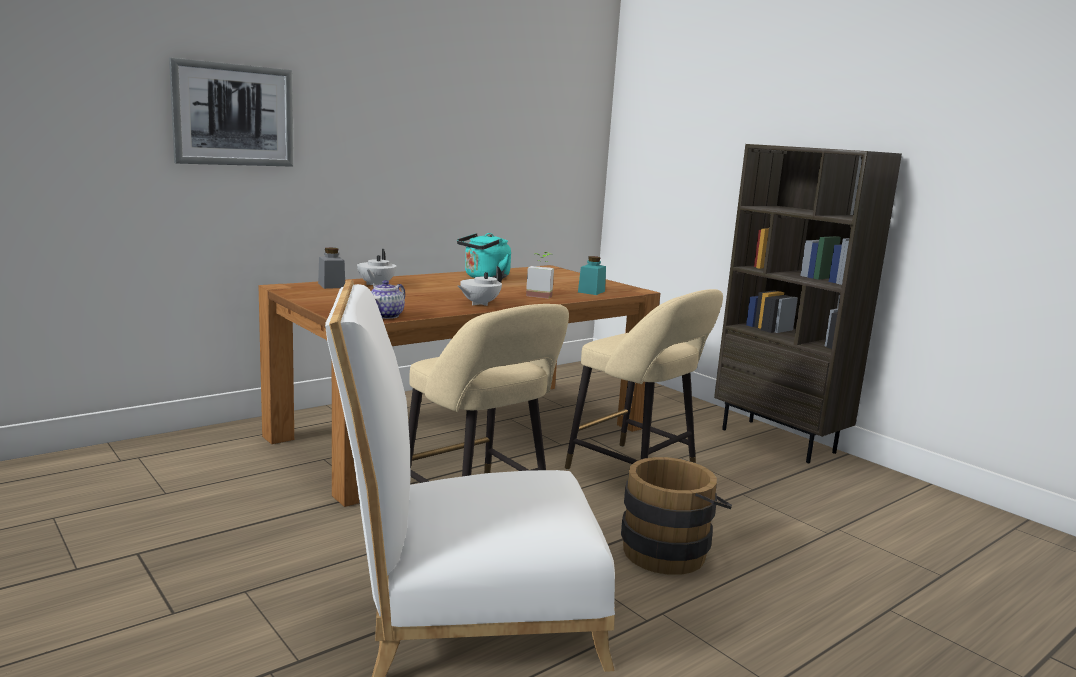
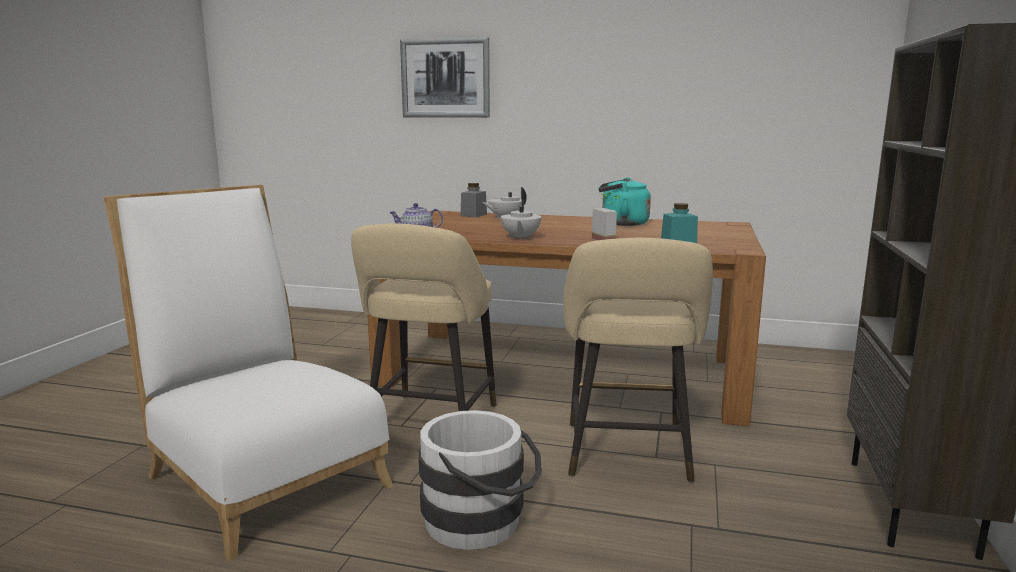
camera: 55 degrees right, 0 degrees up
(479, 304) = (520, 237): white teapot -> white teapot turned 90 degrees counterclockwise
(670, 550) = (481, 522): brown bucket -> white bucket

